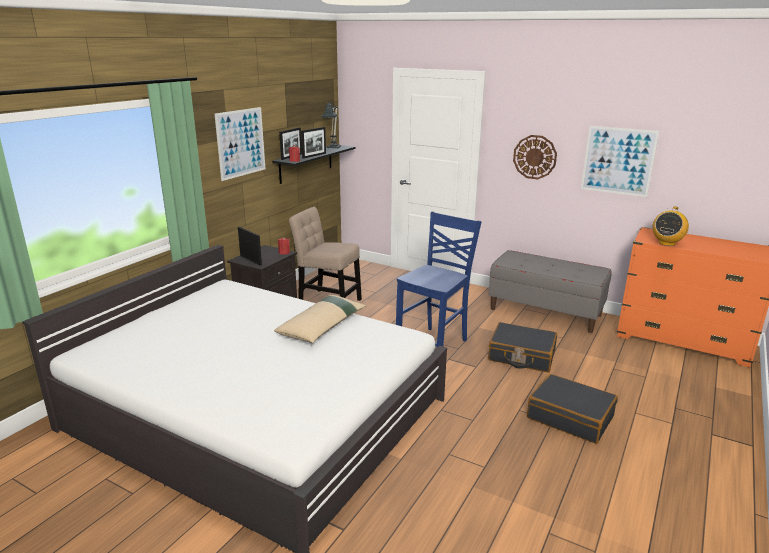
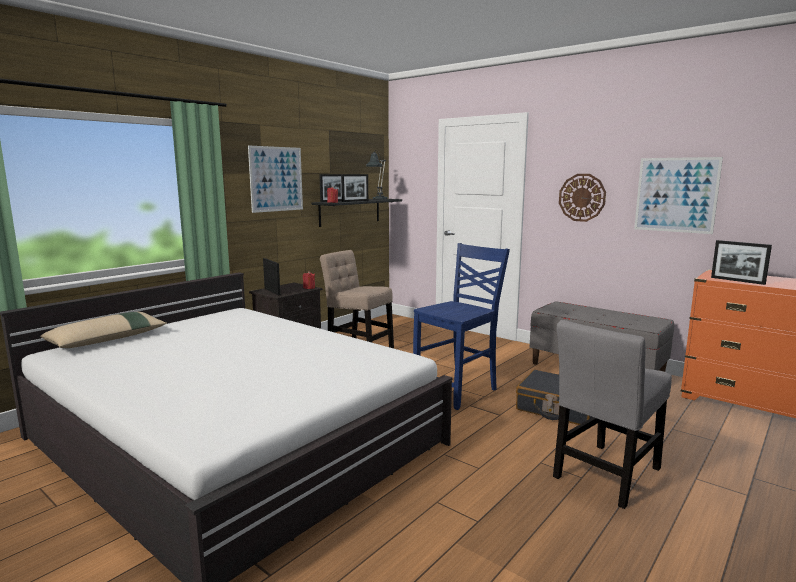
camera: 10 degrees right, 10 degrees down
(322, 326) = (314, 345): beige pillow -> beige pillow (108, 340)
(570, 417) = (605, 476): black suitcase -> grey chair
(666, 243) = (737, 281): radio -> picture frame

